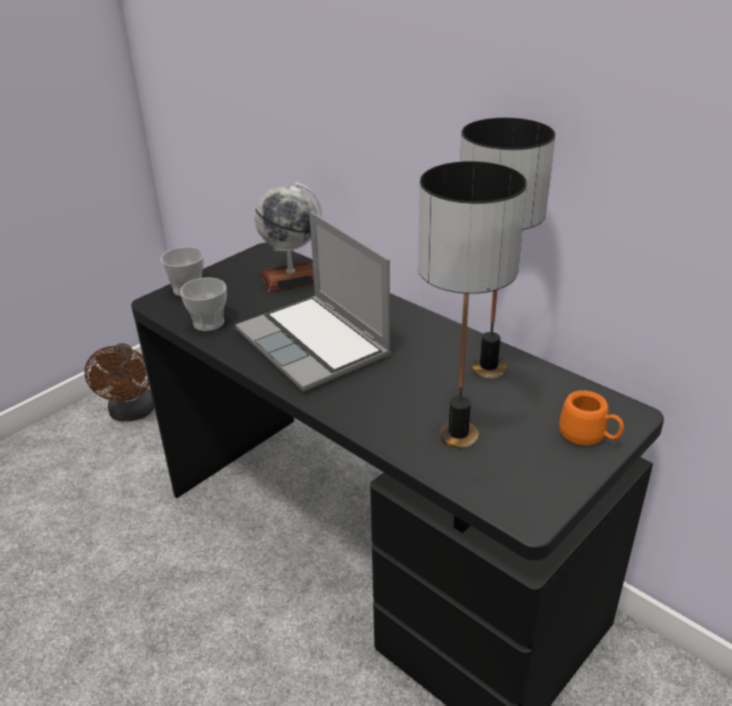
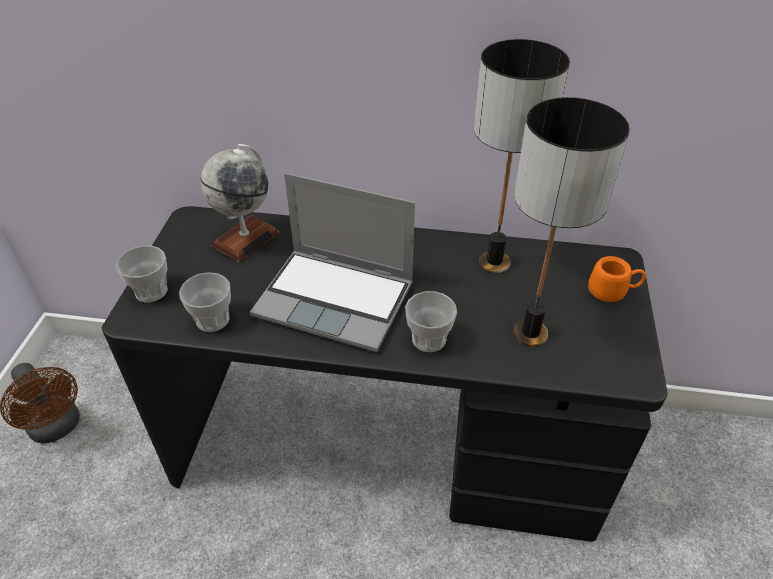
camera: 35 degrees left, 10 degrees up
(359, 402) = (429, 339): none -> cup

